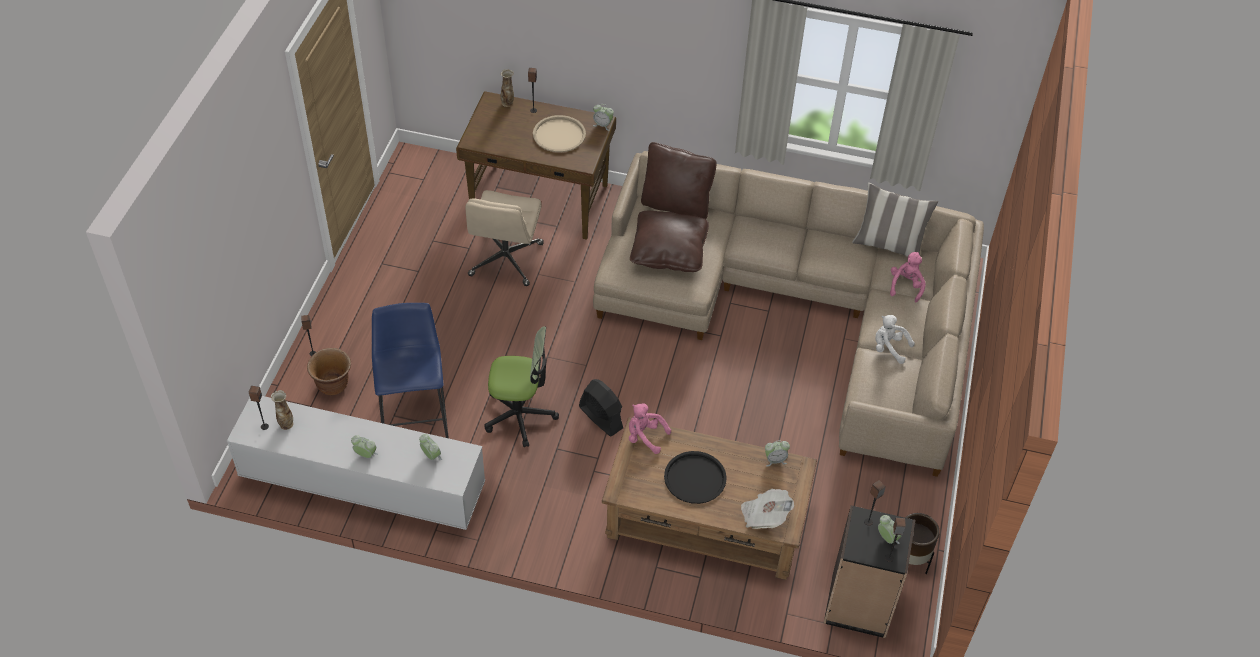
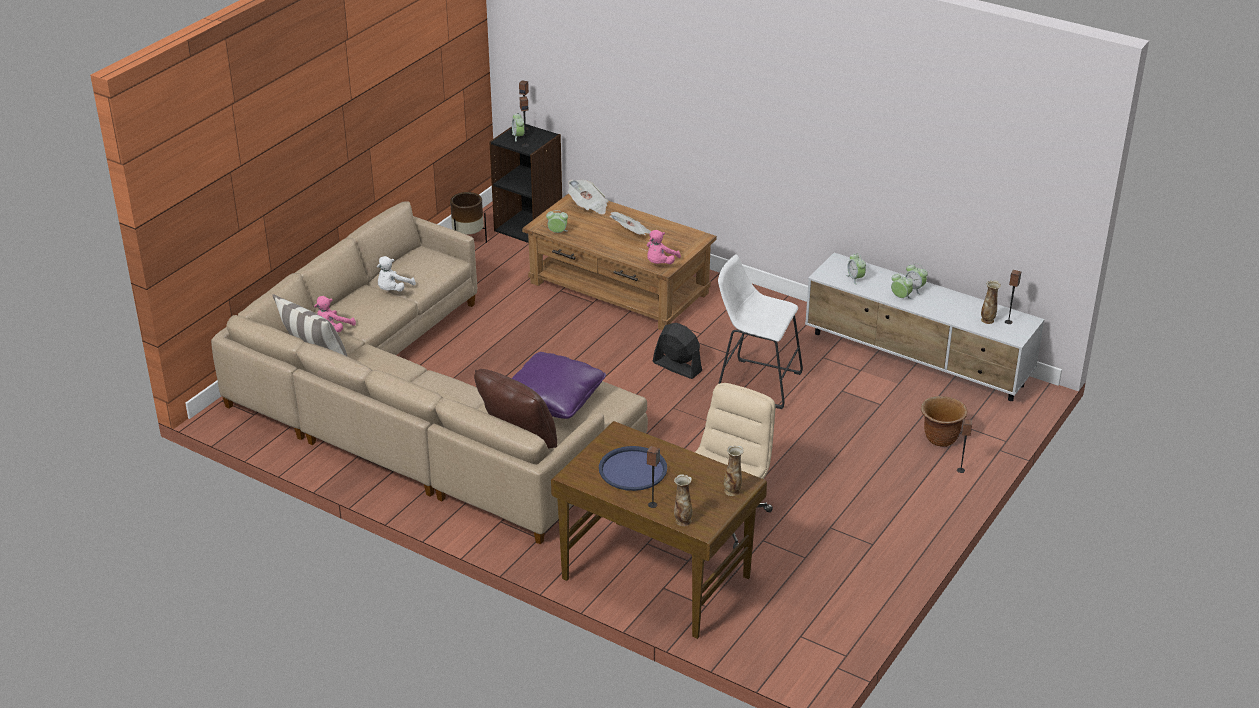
camera: 160 degrees left, 15 degrees down
(414, 414) = (859, 402): blue stool -> none
(479, 132) = (732, 491): none -> vase
(520, 415) = (755, 382): office chair -> white stool
(559, 135) = (633, 469): beige tray -> blue tray
(600, 417) = (677, 367): black fan -> black fan turned 150 degrees clockwise
(603, 125) = (573, 470): alarm clock -> alarm clock (900, 297)
(645, 437) = (660, 263): pink plush toy -> pink plush toy turned 75 degrees clockwise
(668, 251) = (553, 398): brown pillow -> purple pillow
(695, 478) = (631, 234): black tray -> newspaper
(889, 348) = (393, 290): white plush toy -> white plush toy turned 75 degrees clockwise

